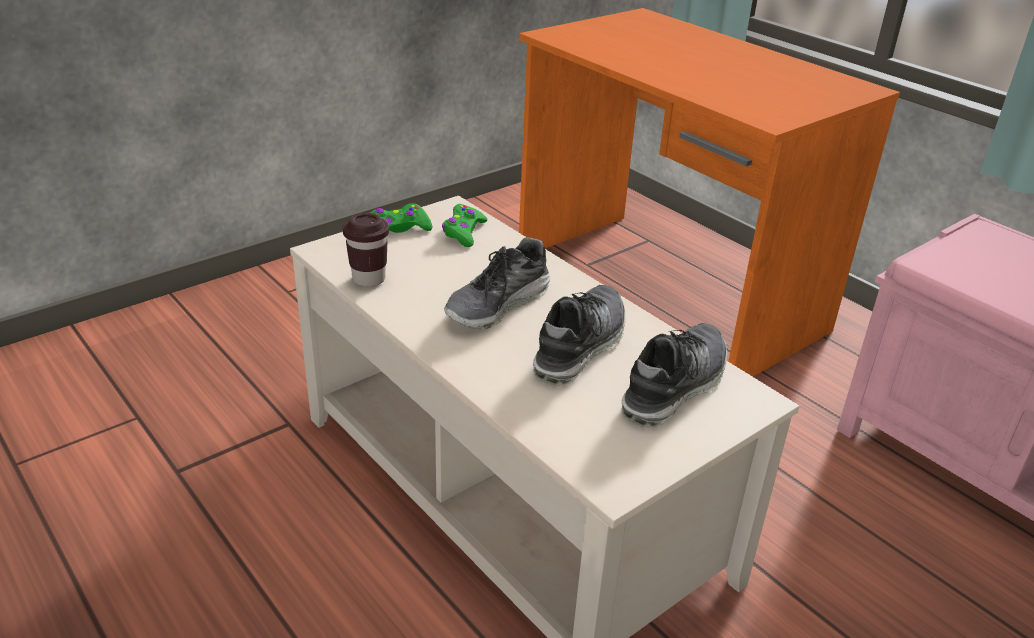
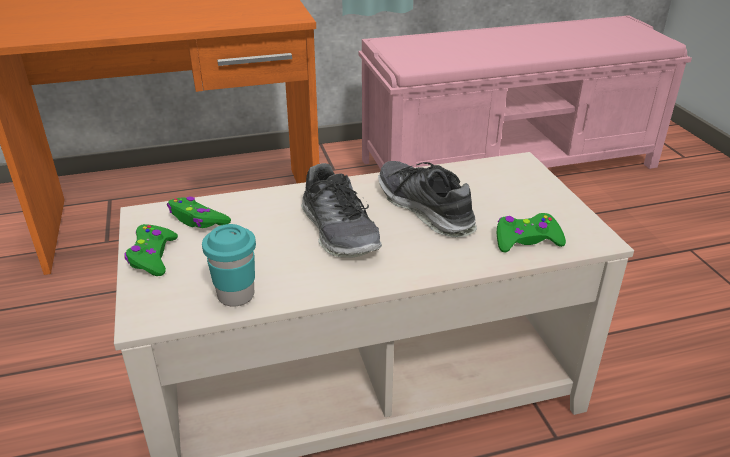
camera: 65 degrees left, 0 degrees up
(369, 279) = (236, 295): brown cup -> turquoise cup
(568, 427) = (526, 240): none -> green game controller
(674, 386) = (493, 186): shoe -> none

